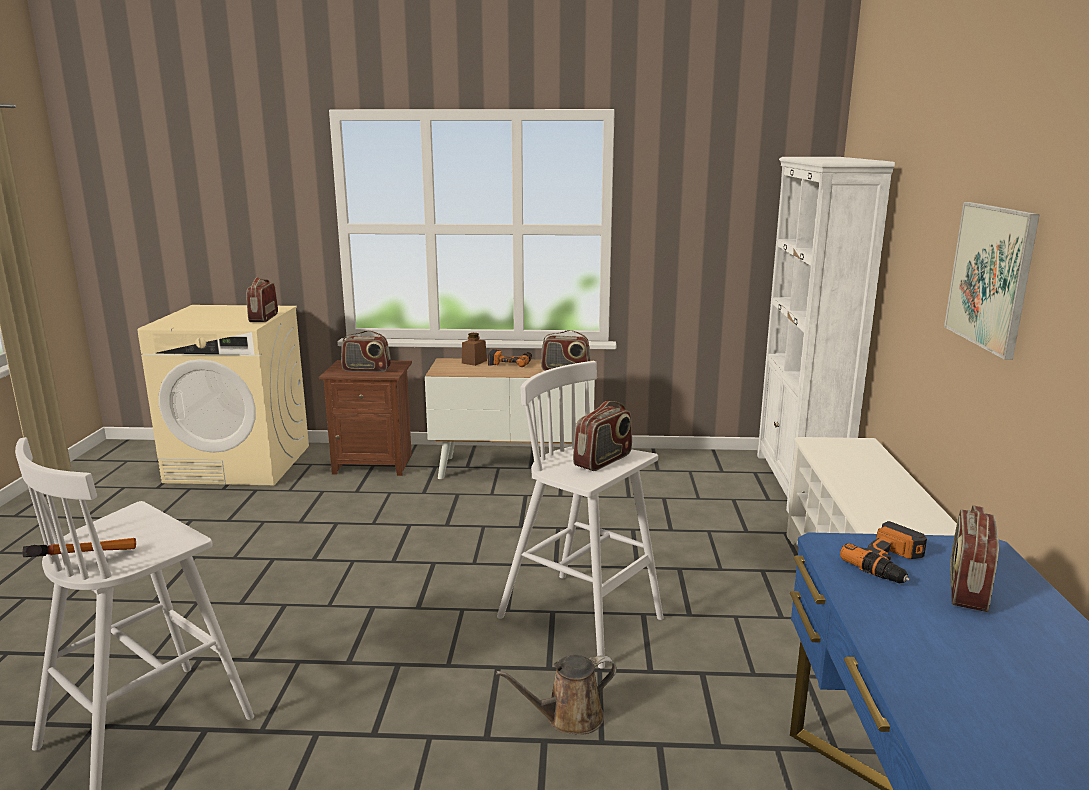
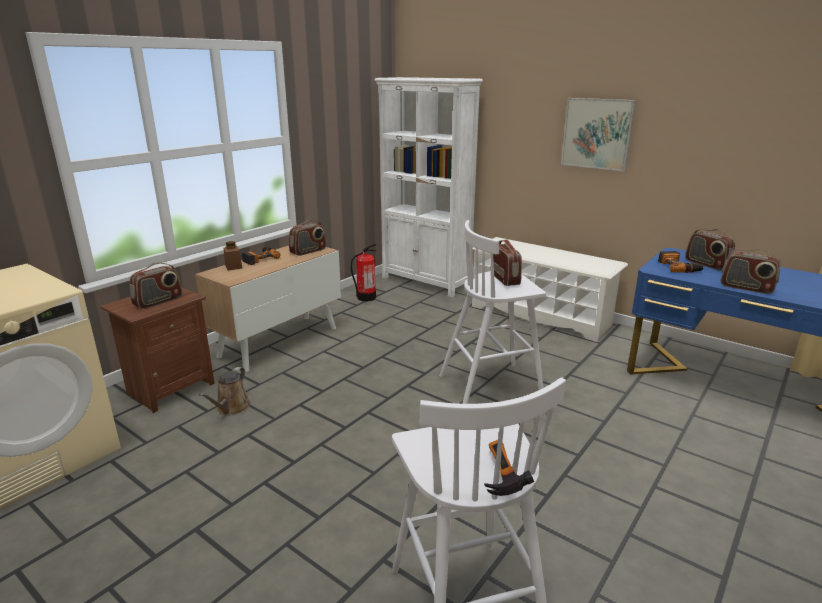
camera: 55 degrees left, 5 degrees up
(263, 318) = (42, 281): radio -> radio (746, 288)
(568, 718) = (578, 423): brown watering can -> brown watering can (231, 408)
(685, 468) = (366, 297): none -> fire extinguisher

